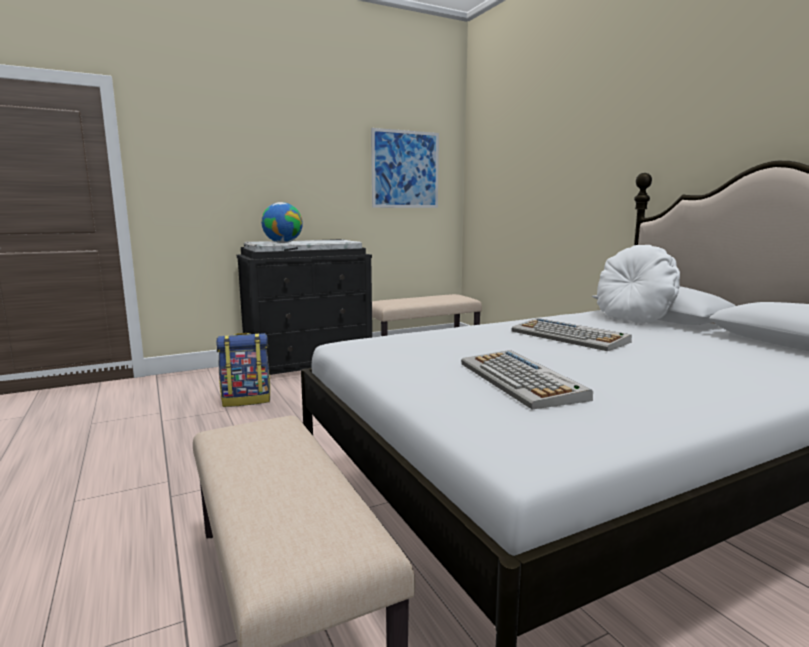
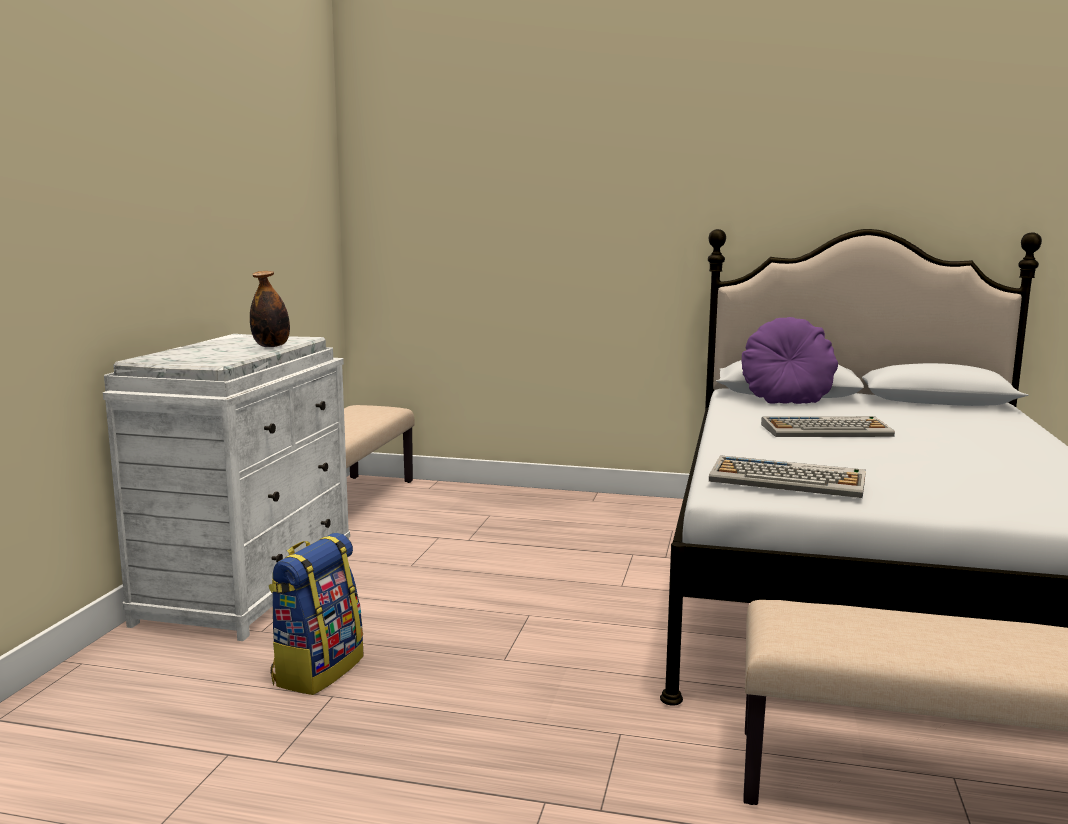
camera: 50 degrees left, 0 degrees up
(283, 242) = (222, 356): globe -> none
(309, 364) = (249, 585): black dresser -> white dresser
(319, 242) = (271, 346): none -> bottle
(405, 169) = (287, 197): picture -> none
(521, 381) = (956, 477): keyboard -> keyboard (788, 480)
(633, 320) = (786, 402): white pillow -> purple pillow

